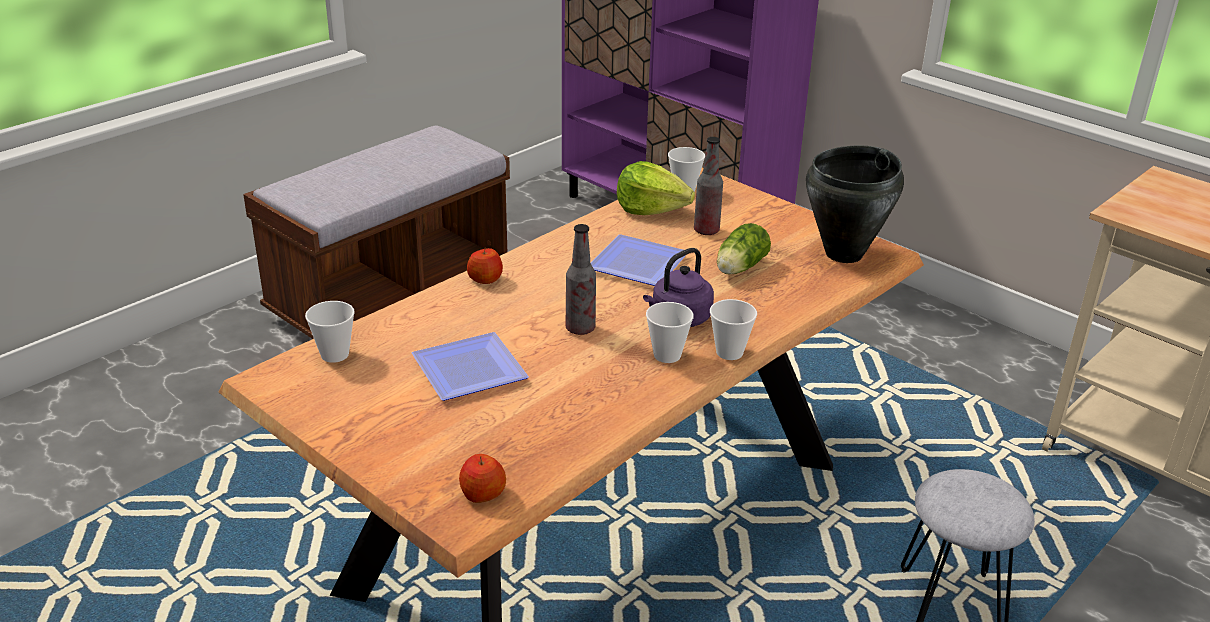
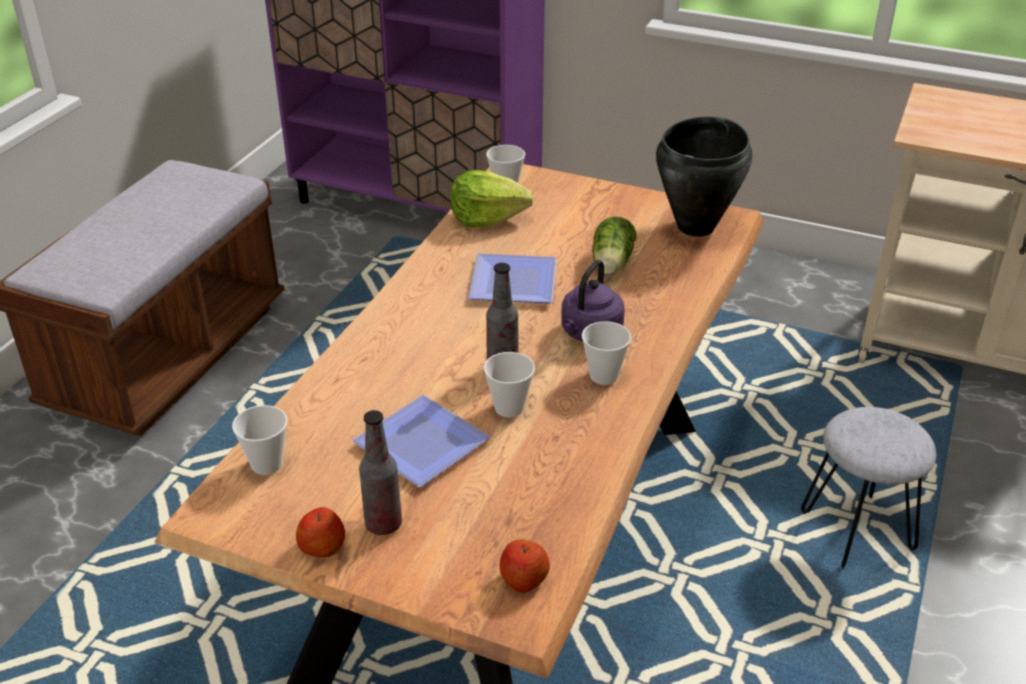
camera: 20 degrees left, 5 degrees up
(485, 279) = (371, 335): apple -> apple (322, 547)
(706, 231) = (555, 230): bottle -> bottle (383, 524)
(729, 352) = (659, 357): cup -> cup (509, 408)

